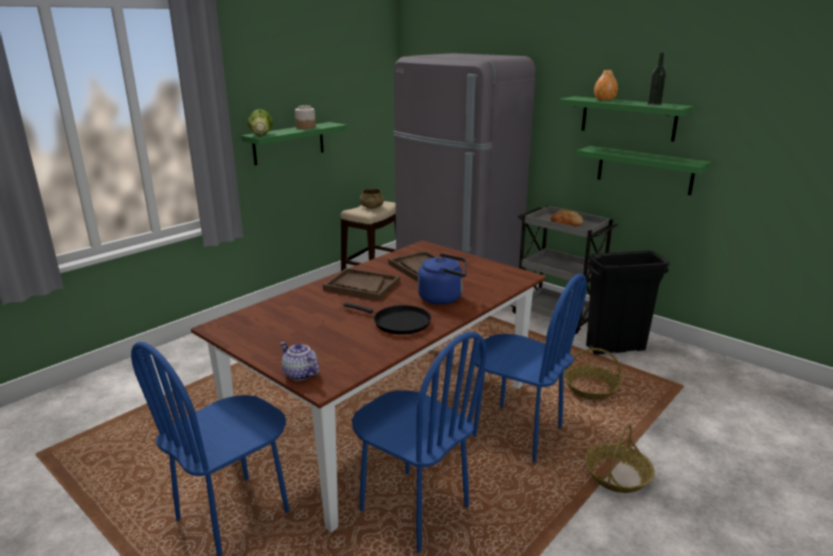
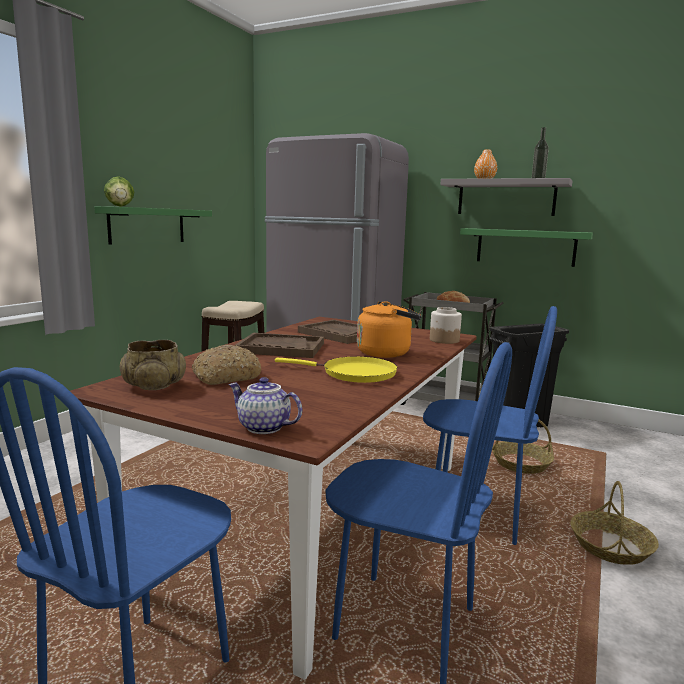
camera: 15 degrees left, 10 degrees down
(302, 319) = (226, 377): none -> bread
(306, 127) = (167, 208): jar -> jar (444, 340)
(371, 207) = (235, 305): beige bowl -> beige bowl (154, 386)
(398, 322) = (354, 374): black frying pan -> yellow frying pan
(443, 298) = (386, 353): blue kettle -> orange kettle
(628, 118) = (506, 198): green shelf -> grey shelf

